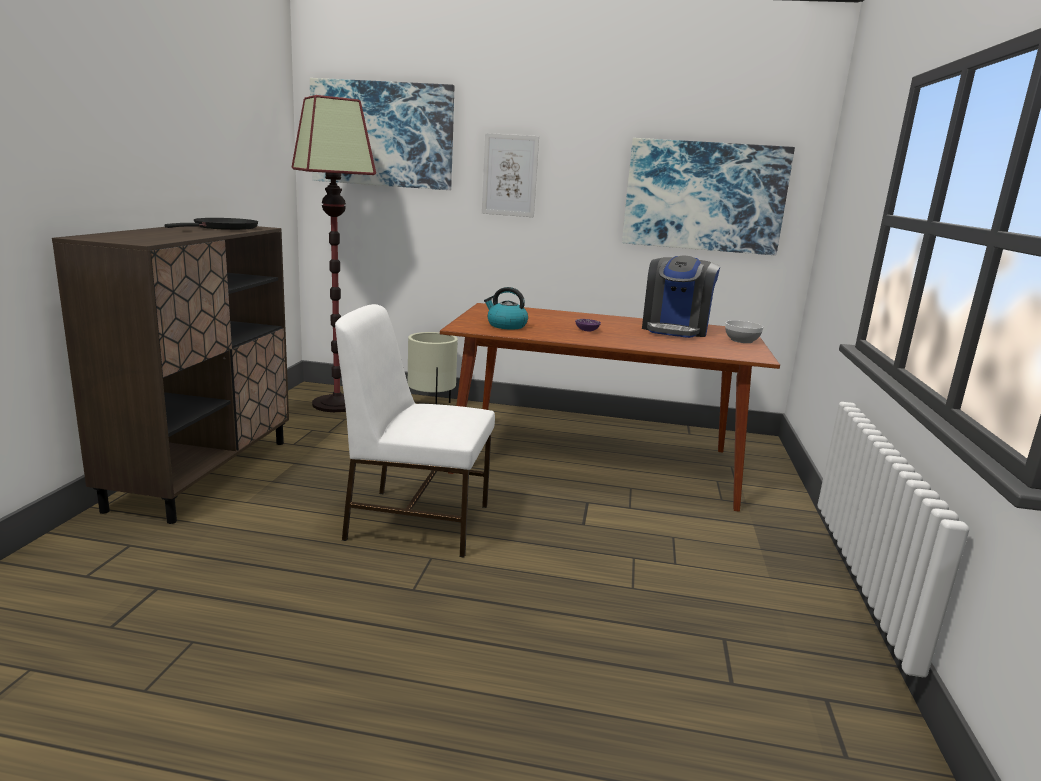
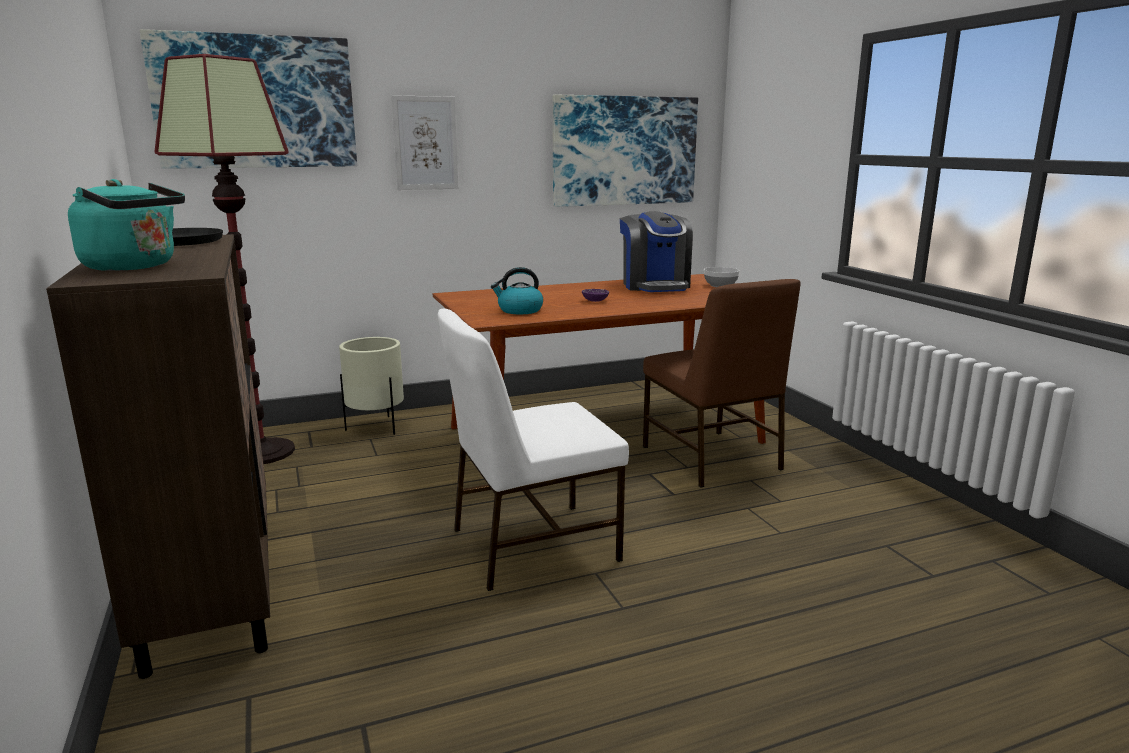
camera: 30 degrees left, 0 degrees up
(137, 235) = (135, 267): none -> turquoise kettle
(662, 508) = (711, 459): none -> brown chair

